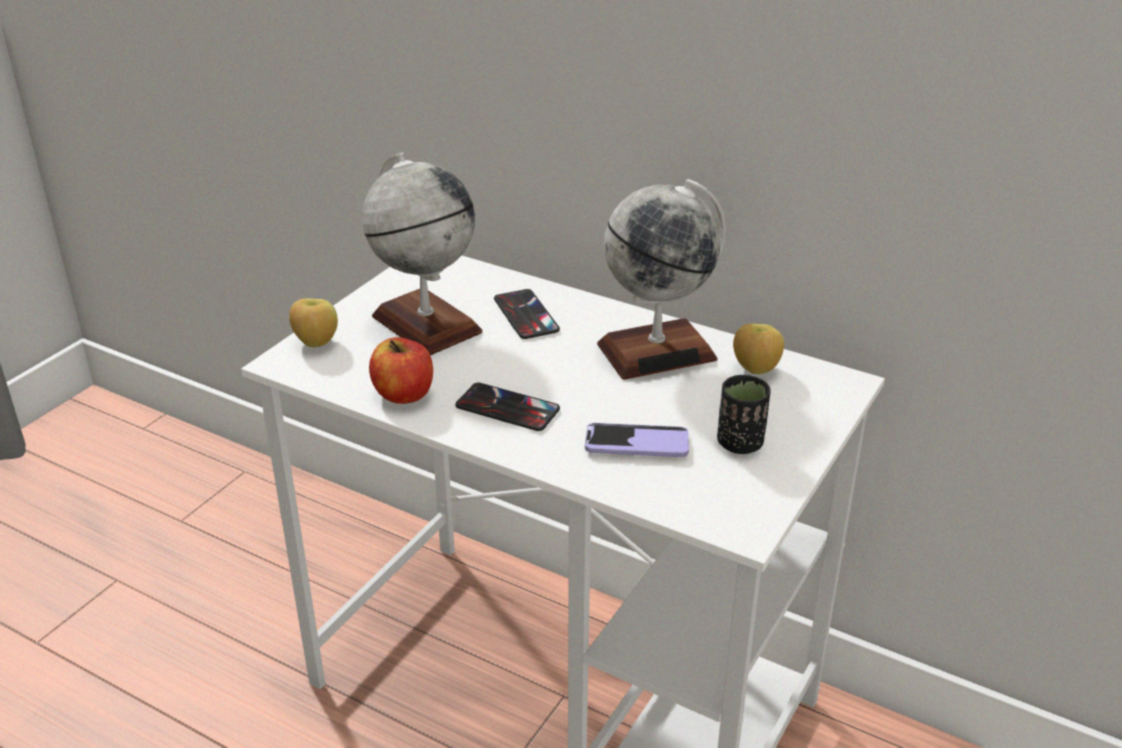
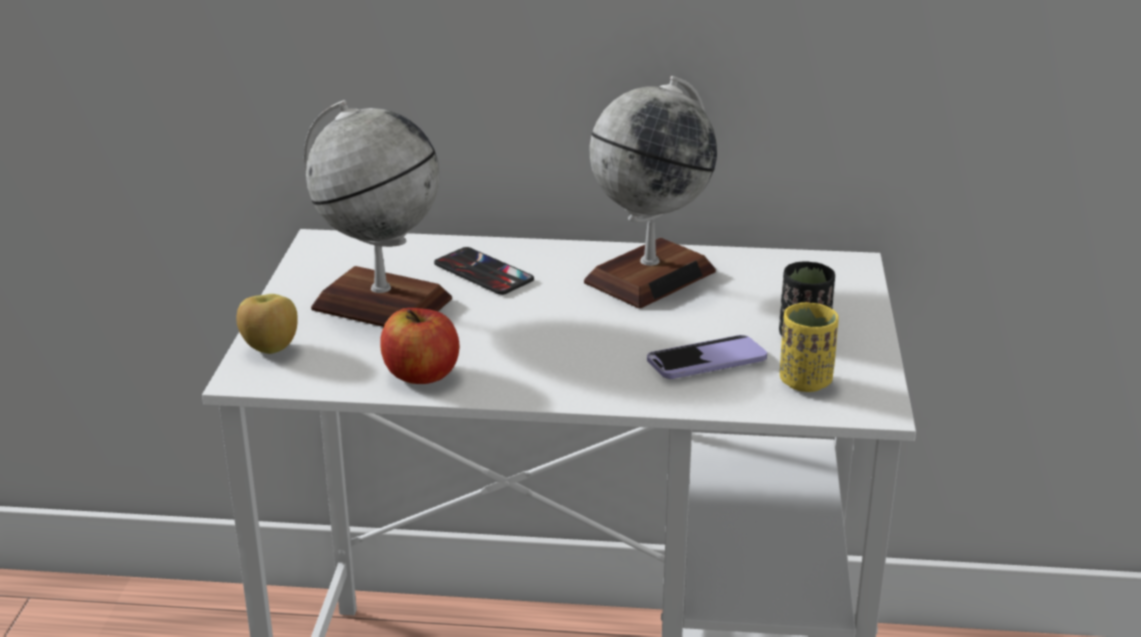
camera: 25 degrees left, 5 degrees down
(507, 408) = (546, 361): phone -> none
(704, 487) = (805, 381): none -> yellow cup
(755, 370) = (759, 271): apple -> none

